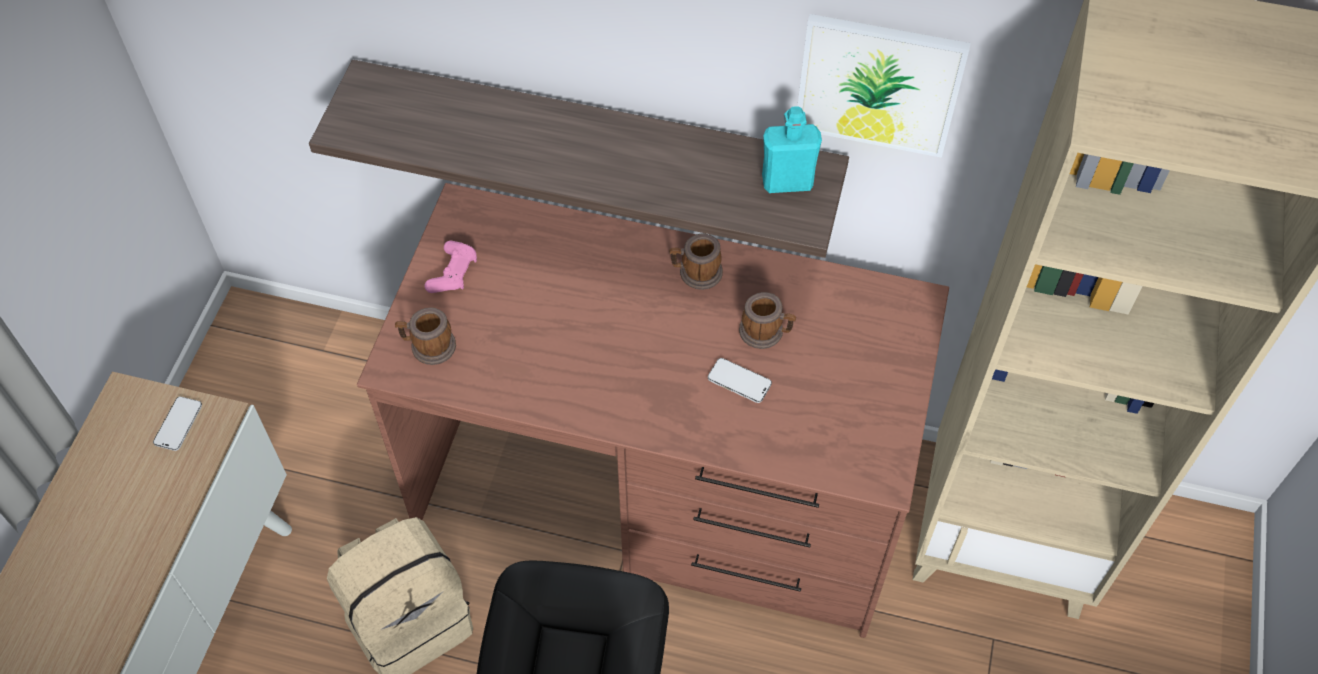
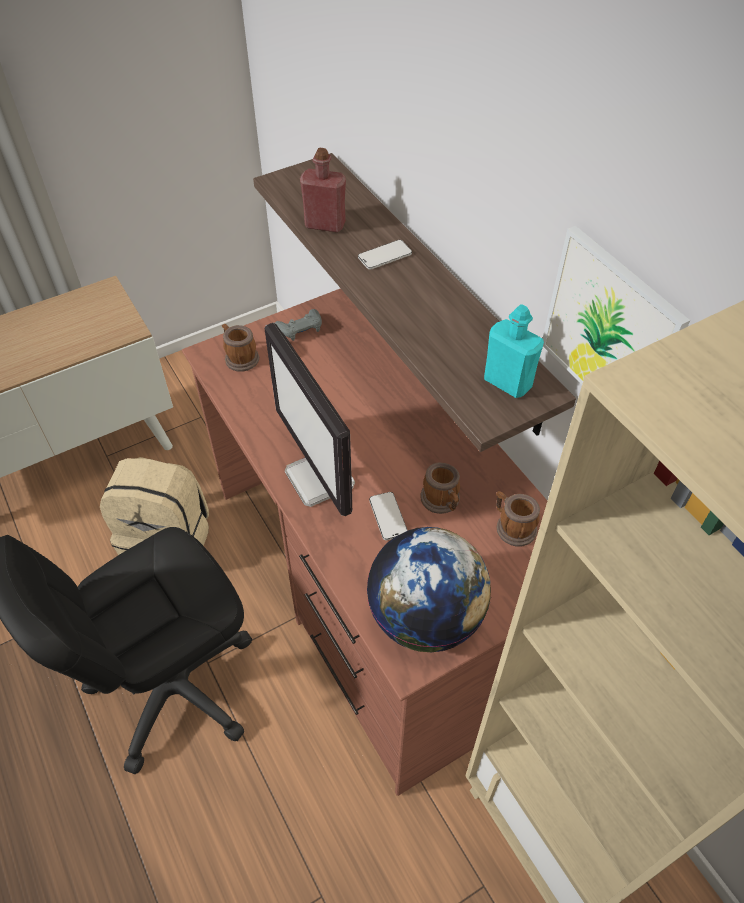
camera: 45 degrees right, 5 degrees down
(178, 424) = (110, 320): phone -> phone (385, 256)
(451, 144) = (325, 224): none -> red bottle
(453, 273) = (300, 330): pink game controller -> grey game controller
(646, 397) = (320, 479): none -> monitor
(695, 273) = (440, 432): mug -> mug (512, 527)
(858, 435) = (426, 617): none -> globe

